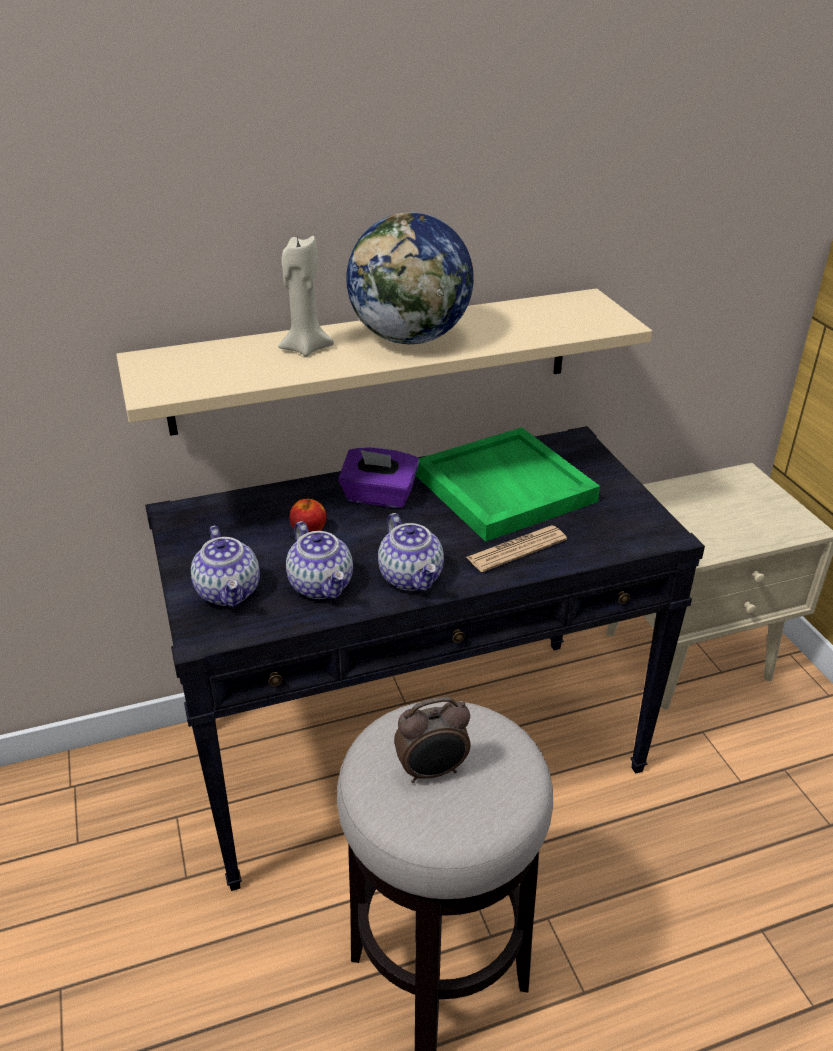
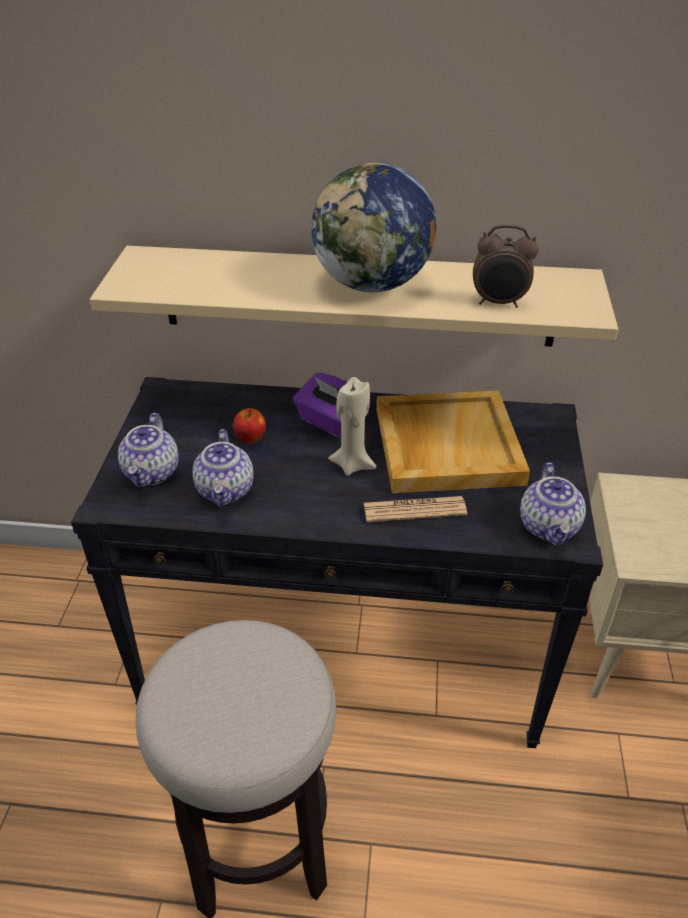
camera: 25 degrees right, 5 degrees up
(306, 348) = (274, 274): beige candle -> beige candle (352, 464)
(412, 577) = (304, 507): teapot -> teapot (549, 527)
(433, 771) = (220, 689): alarm clock -> alarm clock (499, 303)
(502, 487) = (446, 445): green tray -> beige tray

